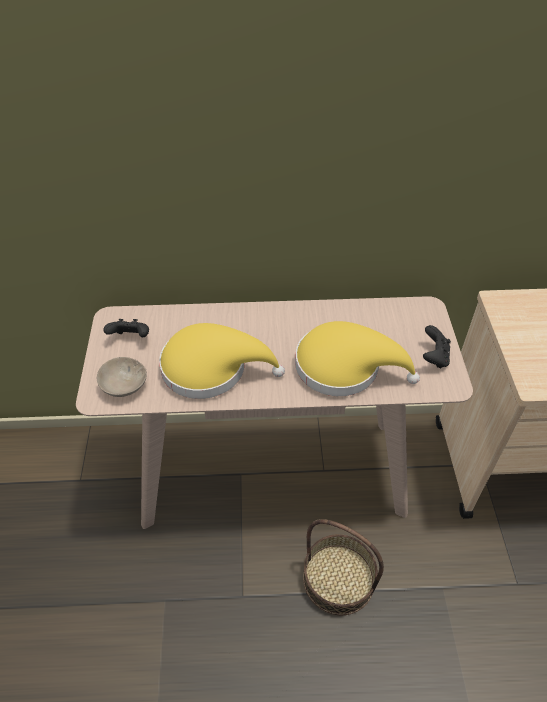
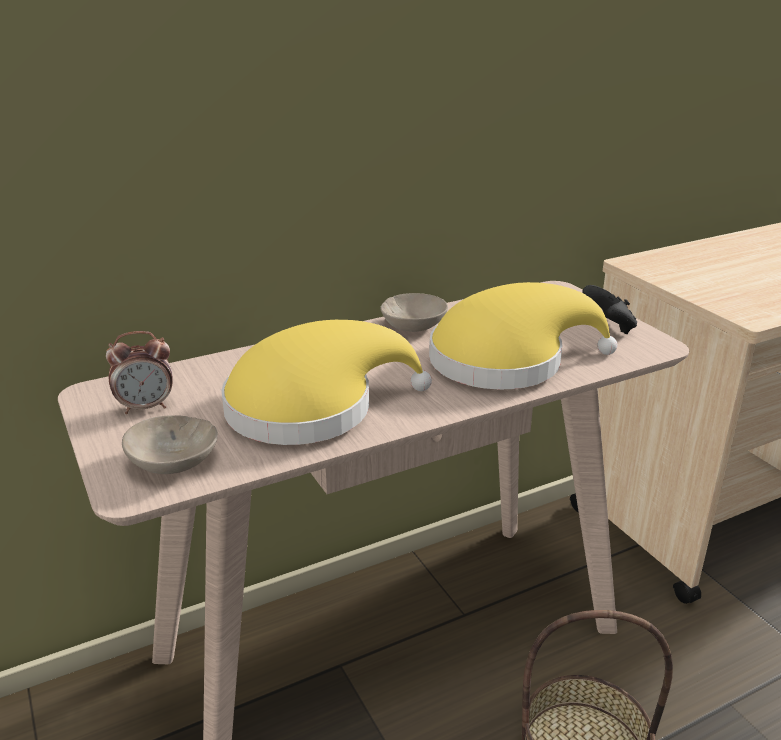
camera: 25 degrees left, 20 degrees down
(131, 338) = (146, 407): black game controller -> alarm clock
(312, 316) = (415, 326): none -> beige bowl

